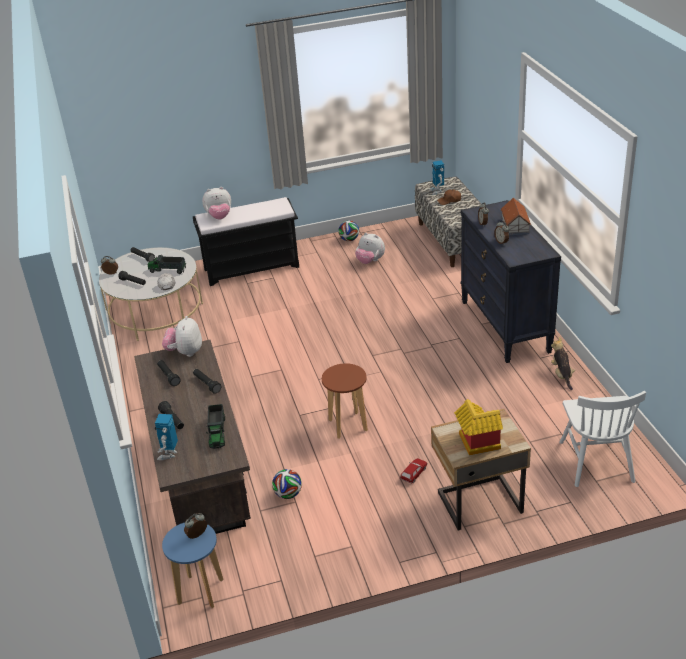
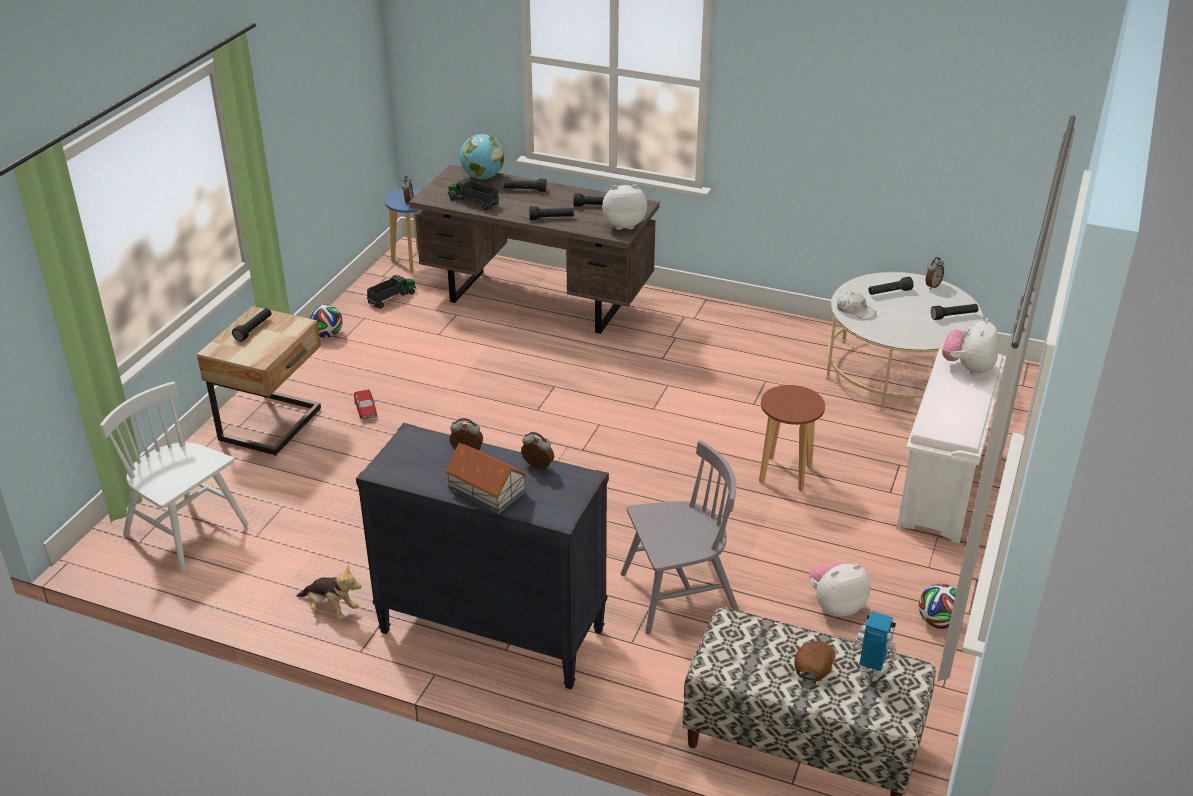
camera: 125 degrees right, 0 degrees up
(167, 270) = (893, 322): toy truck -> toy truck (392, 298)
(169, 454) = (482, 177): toy robot -> globe
(185, 352) = (623, 224): plush toy -> plush toy turned 45 degrees counterclockwise
(252, 268) = (942, 486): black bench -> white bench
(288, 494) = (453, 334): football -> football (327, 335)
(347, 425) = (493, 406): brown stool -> brown stool (785, 474)
(415, 295) = (678, 595): none -> grey chair
(476, 444) = (254, 329): toy house -> black flashlight

